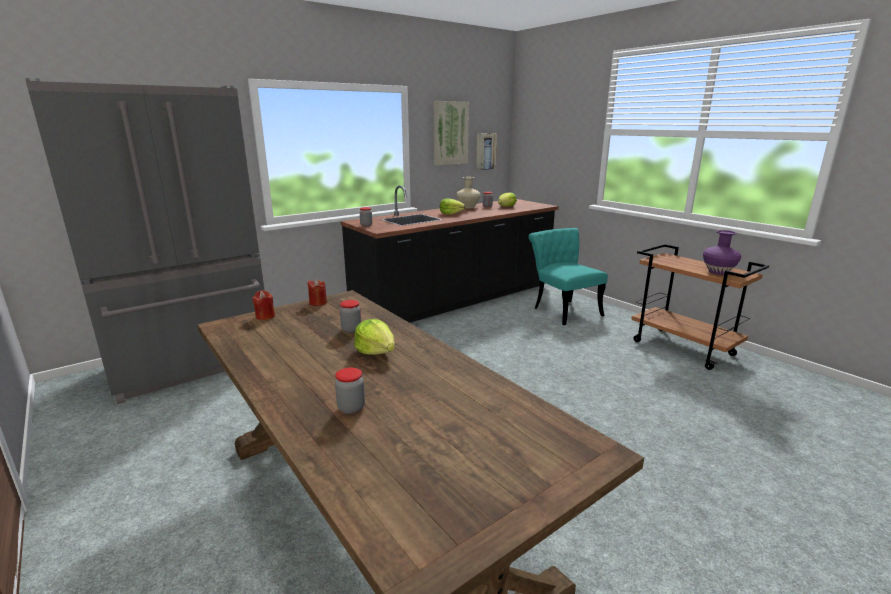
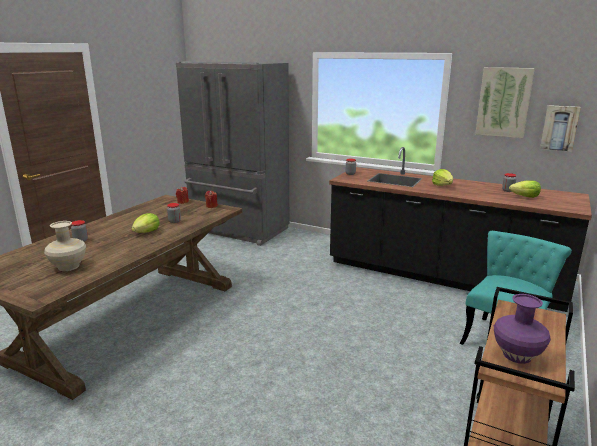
camera: 65 degrees right, 0 degrees up
(467, 207) = (486, 185): beige vase -> beige vase (68, 266)

